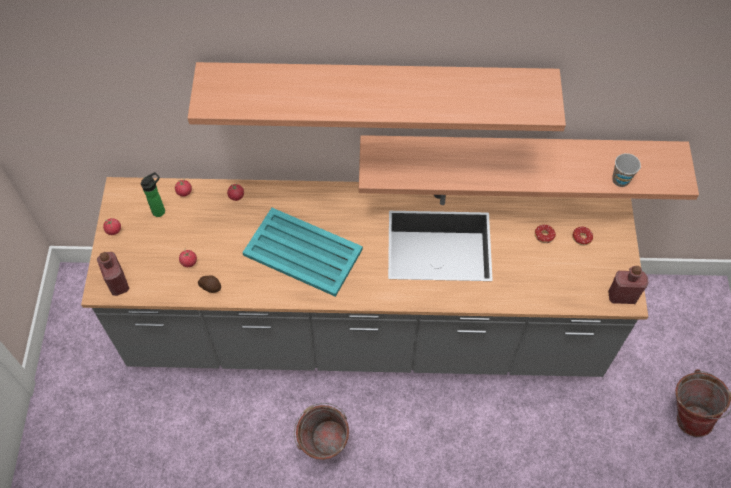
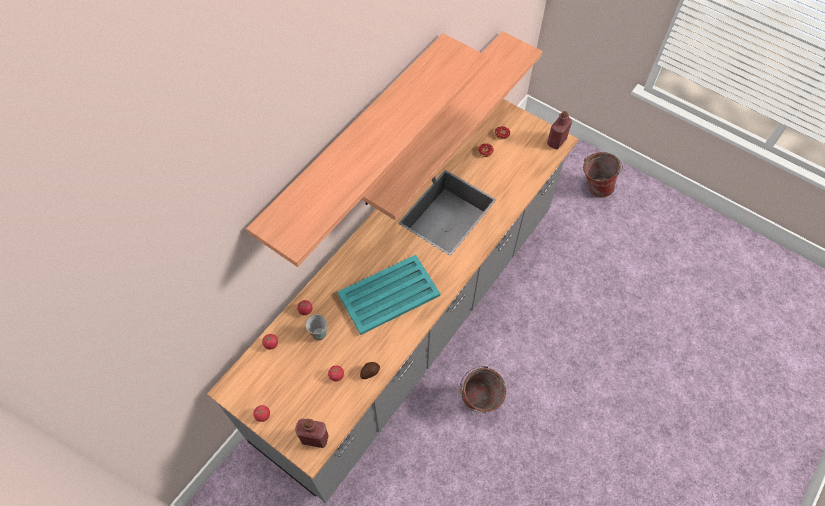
camera: 55 degrees left, 0 degrees up
(160, 210) = (273, 370): bottle -> none
(620, 180) = (503, 78): cup -> cup (319, 334)

